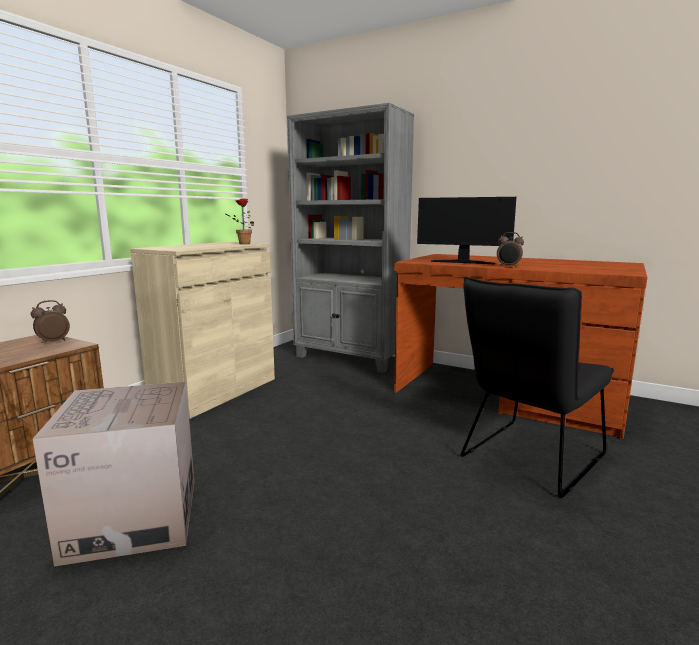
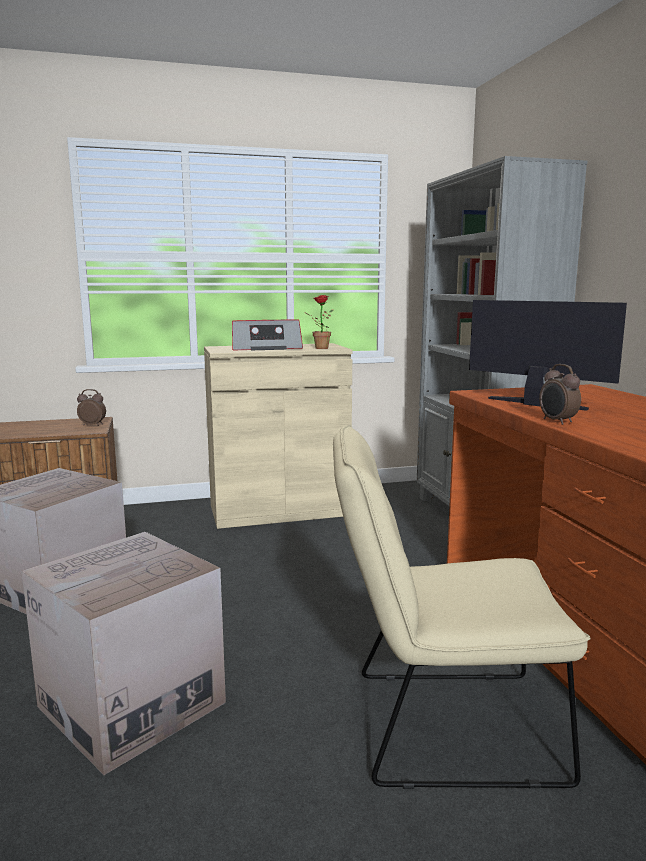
camera: 45 degrees right, 0 degrees up
(201, 246) = (265, 348): none -> radio
(379, 547) = (131, 704): none -> cardboard box
(462, 262) = (534, 404): monitor -> monitor turned 150 degrees clockwise
(528, 459) = (439, 725): black chair -> beige chair

